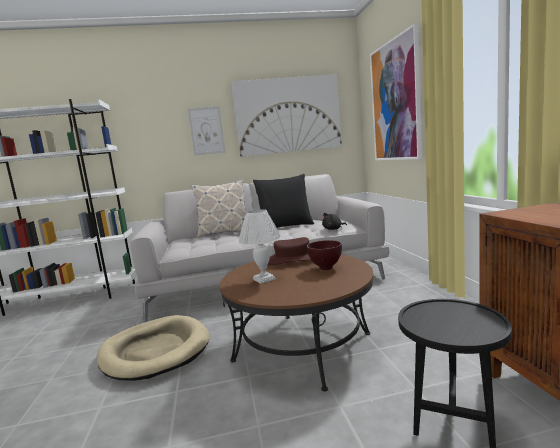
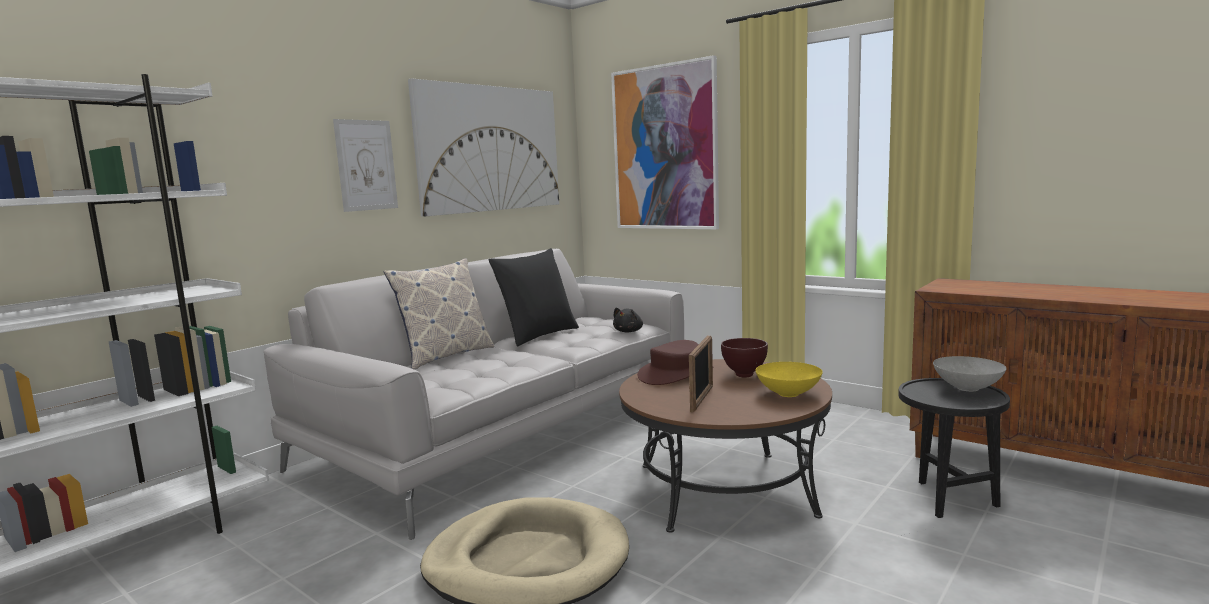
camera: 40 degrees left, 0 degrees up
(264, 279) = (702, 399): white table lamp -> picture frame
(317, 288) = (789, 394): none -> yellow bowl
(476, 318) = (967, 388): none -> grey bowl

